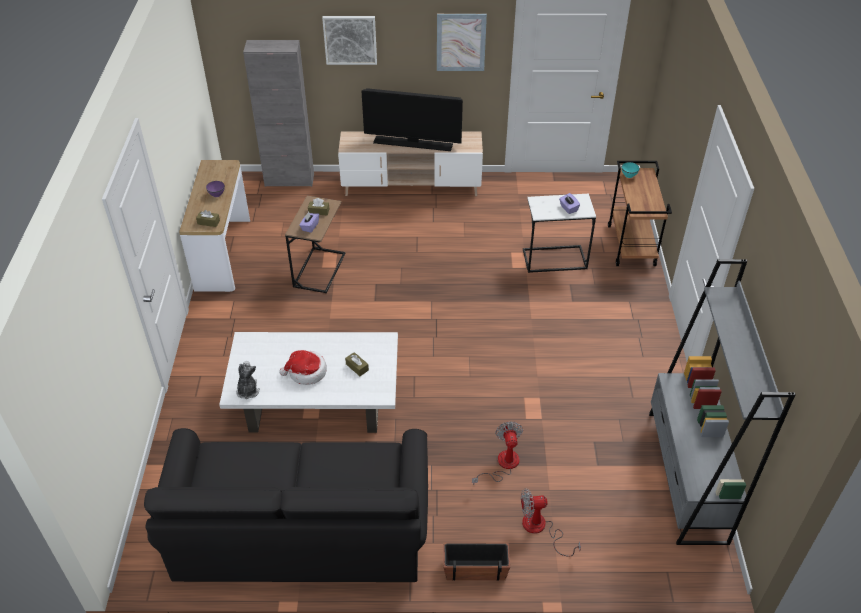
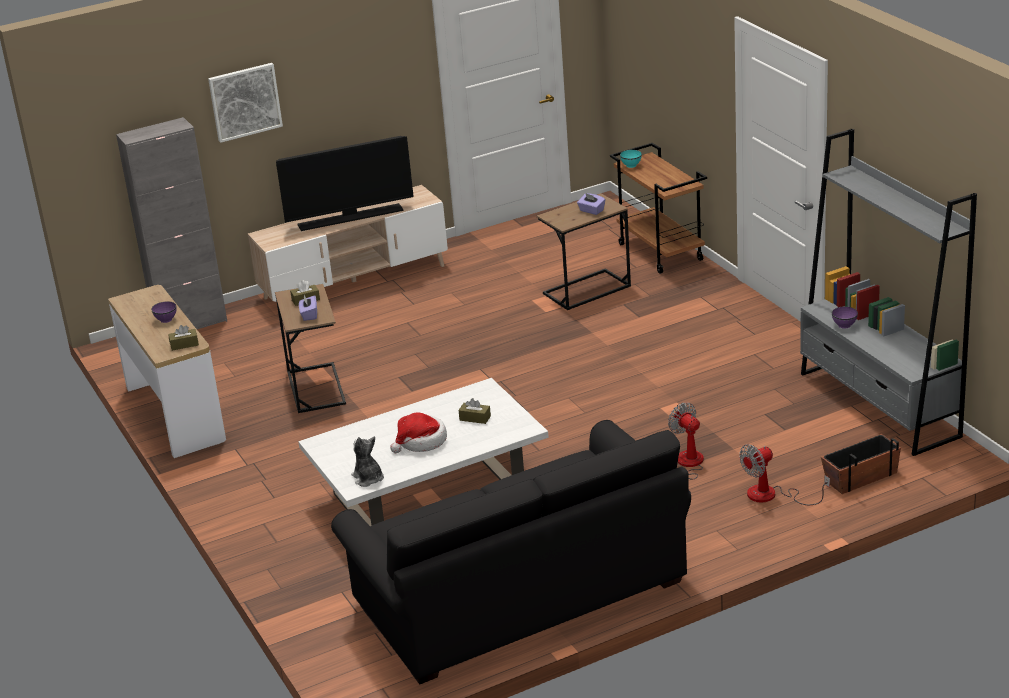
camera: 25 degrees left, 15 degrees down
(461, 42) = (378, 71): picture -> none
(475, 569) = (734, 548): planter -> planter (861, 477)
(554, 259) = (586, 290): white side table -> brown side table
(678, 409) = (844, 325): none -> purple bowl

